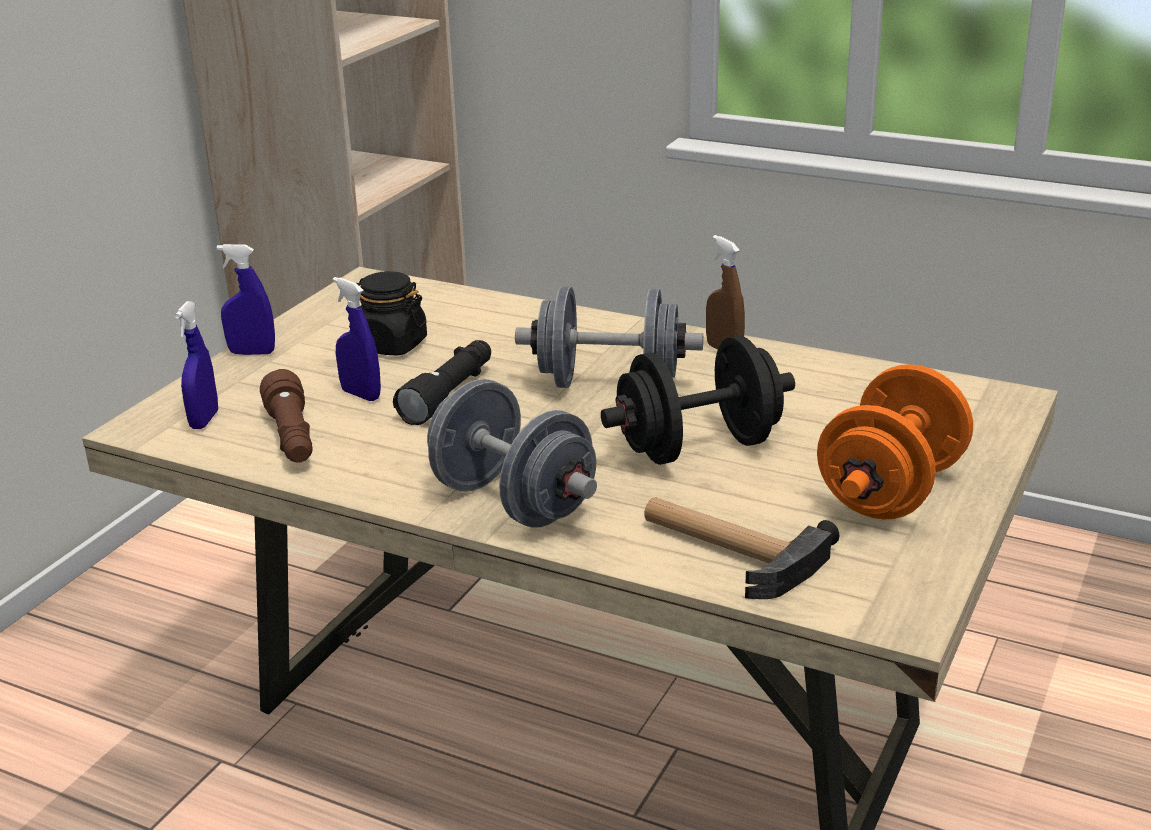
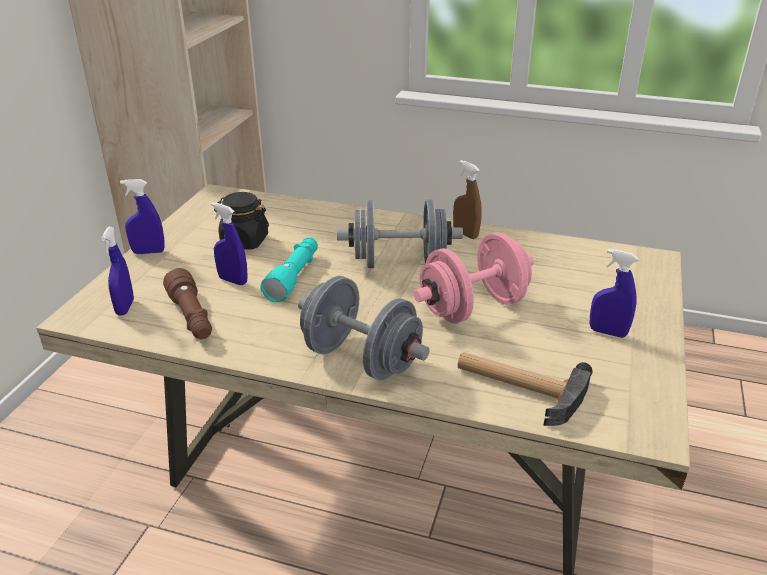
camera: 10 degrees left, 5 degrees up
(449, 394) = (294, 277): black flashlight -> turquoise flashlight
(698, 447) = (473, 307): black dumbbell -> pink dumbbell
(891, 491) = (607, 332): orange dumbbell -> blue spray bottle

